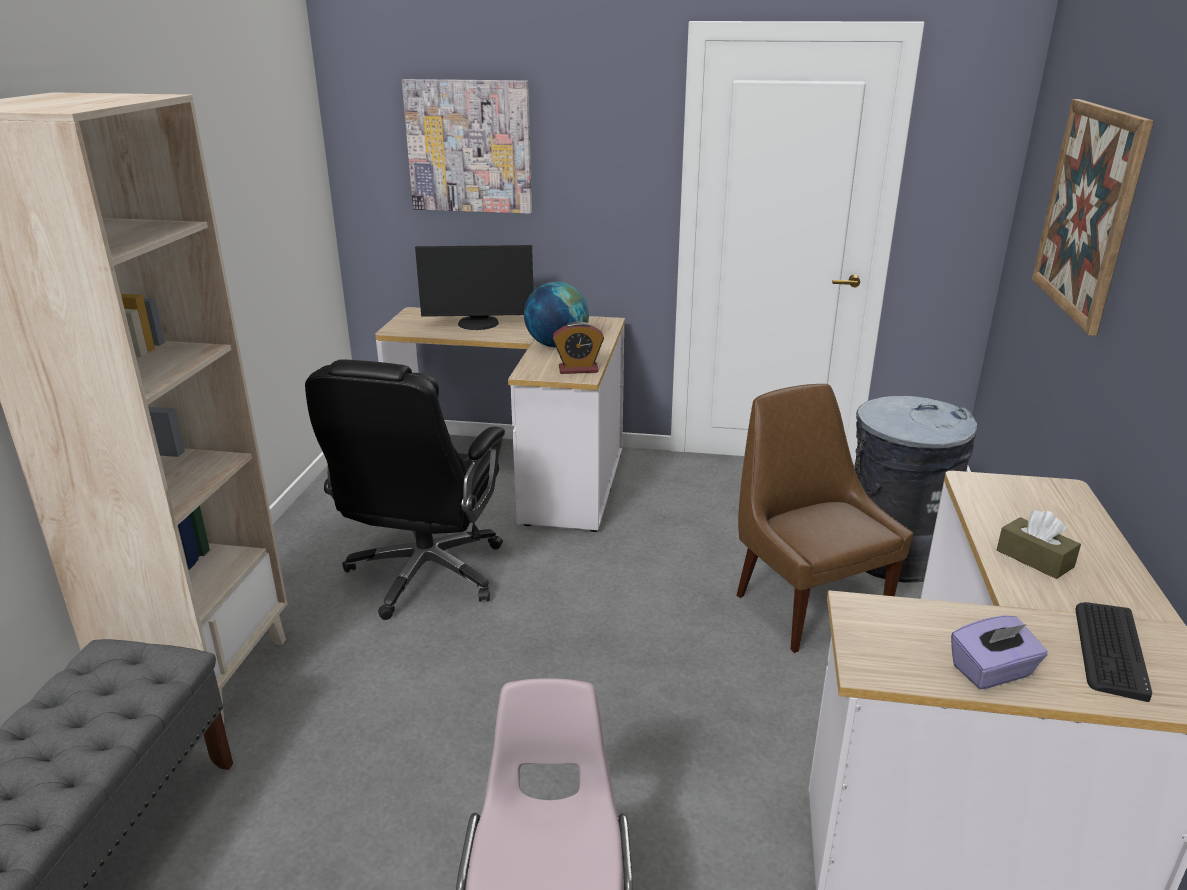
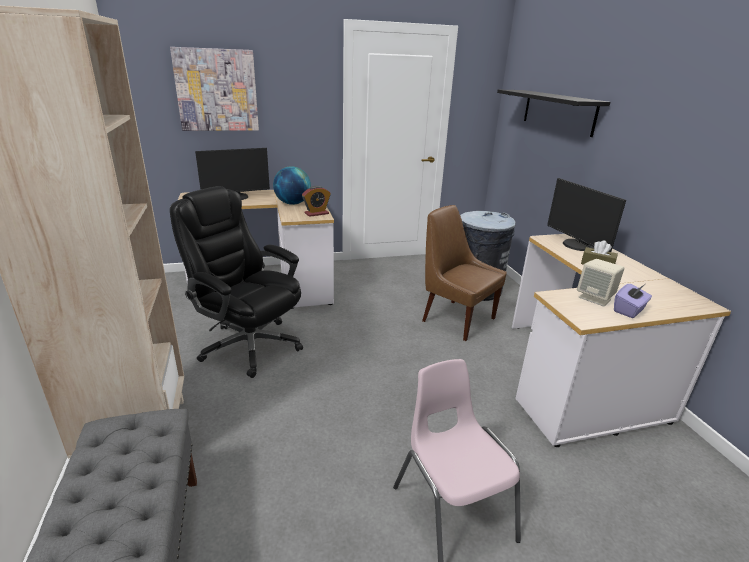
camera: 25 degrees left, 0 degrees up
(425, 574) = (249, 345): black office chair -> black office chair turned 135 degrees clockwise
(944, 630) = (595, 298): none -> beige speaker
(1034, 508) = (577, 245): none -> monitor
(1088, 211) = (558, 111): picture -> black shelf
(1109, 649) = (657, 293): keyboard -> none

